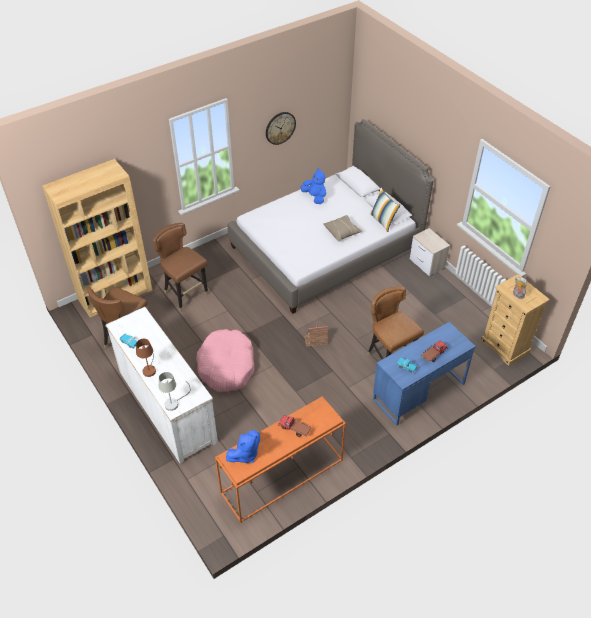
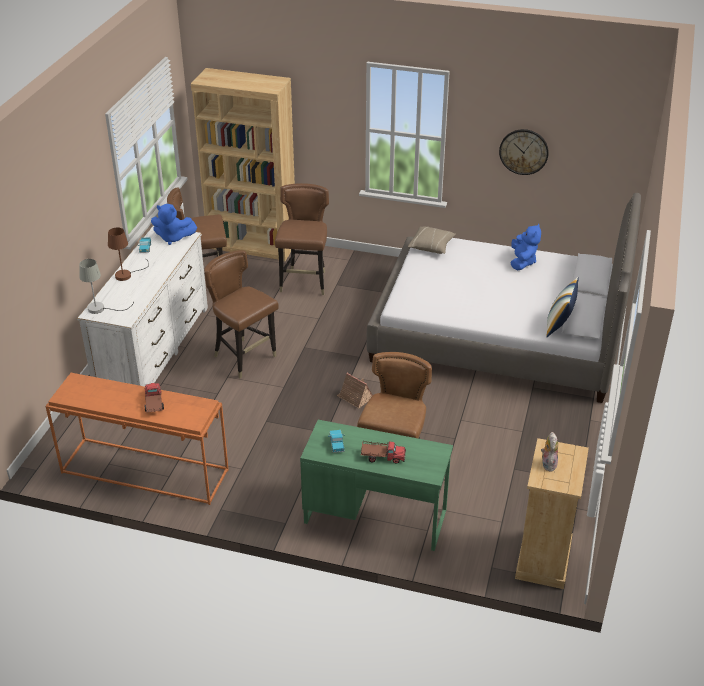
camera: 50 degrees right, 10 degrees down
(226, 366) = (244, 358): pink dog bed -> brown chair
(245, 454) = (88, 388): blue plush toy -> blue plush toy (173, 238)
(342, 232) = (497, 306): beige pillow -> beige pillow (431, 246)
(418, 391) = (375, 516): blue desk -> green desk
(427, 264) = (588, 421): nightstand -> none

